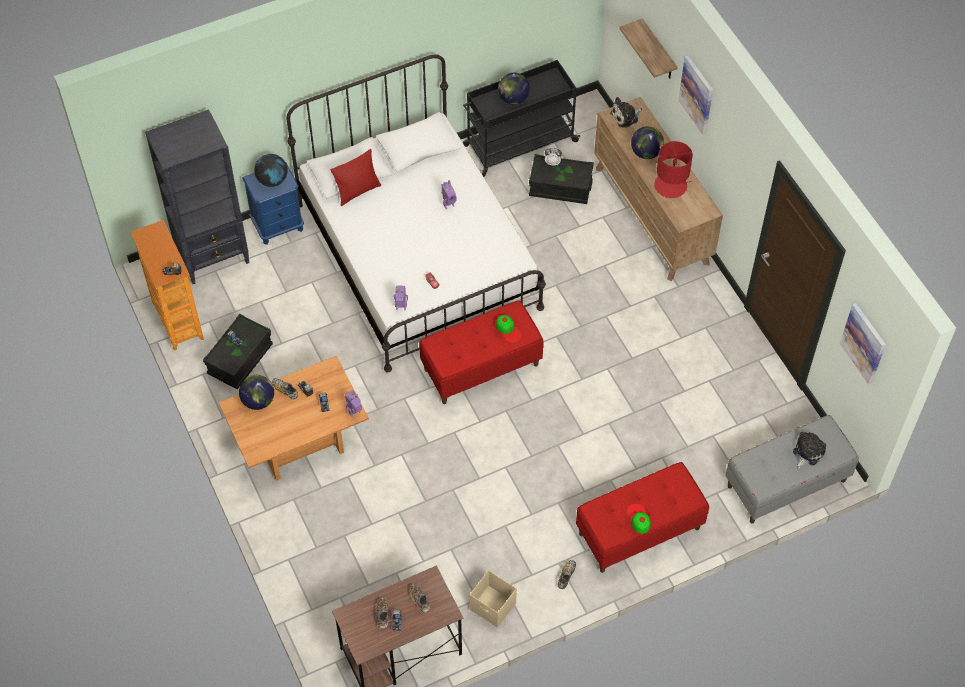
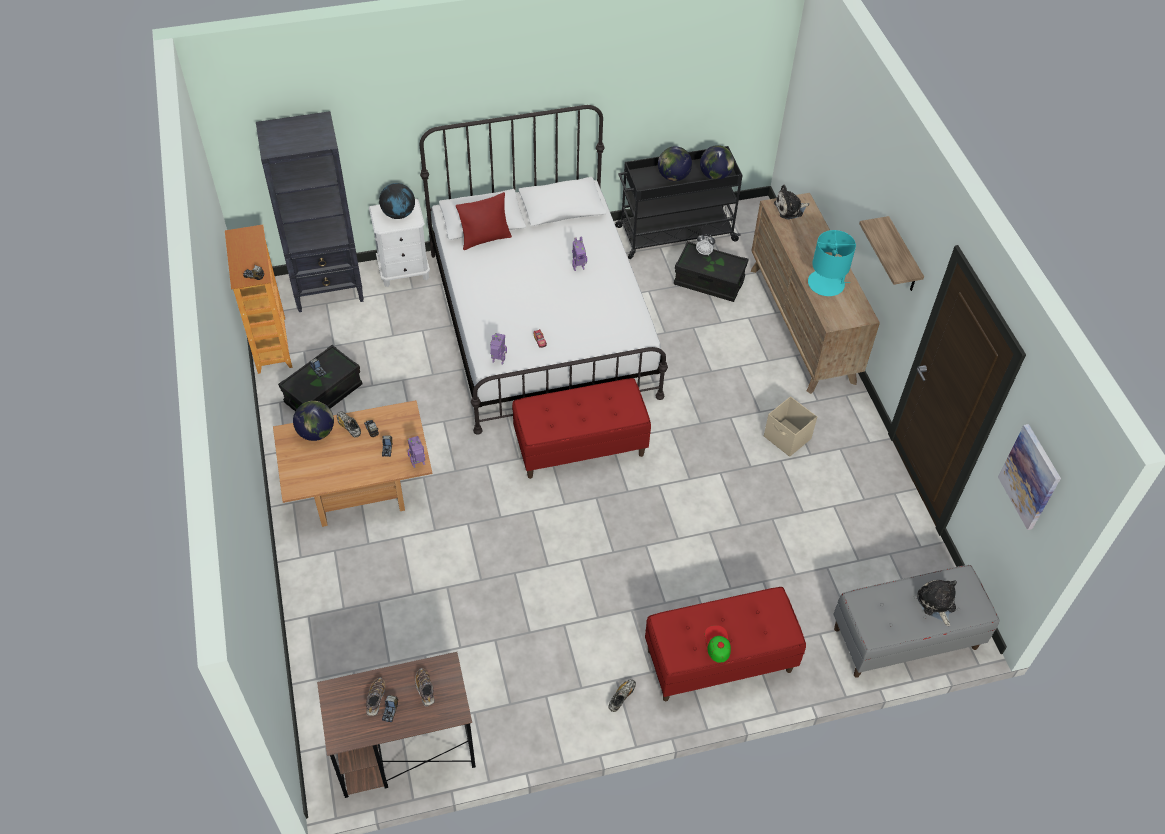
camera: 10 degrees right, 5 degrees down
(278, 226) = (404, 271): blue nightstand -> white nightstand
(493, 607) = (526, 717): beige storage box -> beige storage box (787, 438)
(508, 330) = (614, 406): cap -> none
(646, 153) = (805, 247): globe -> globe (715, 176)
(658, 51) = (836, 133): shelf -> shelf (902, 257)
(671, 185) = (826, 284): red table lamp -> turquoise table lamp
(697, 94) = (871, 178): picture -> none
(807, 452) = (936, 603): plush toy -> plush toy turned 60 degrees counterclockwise

